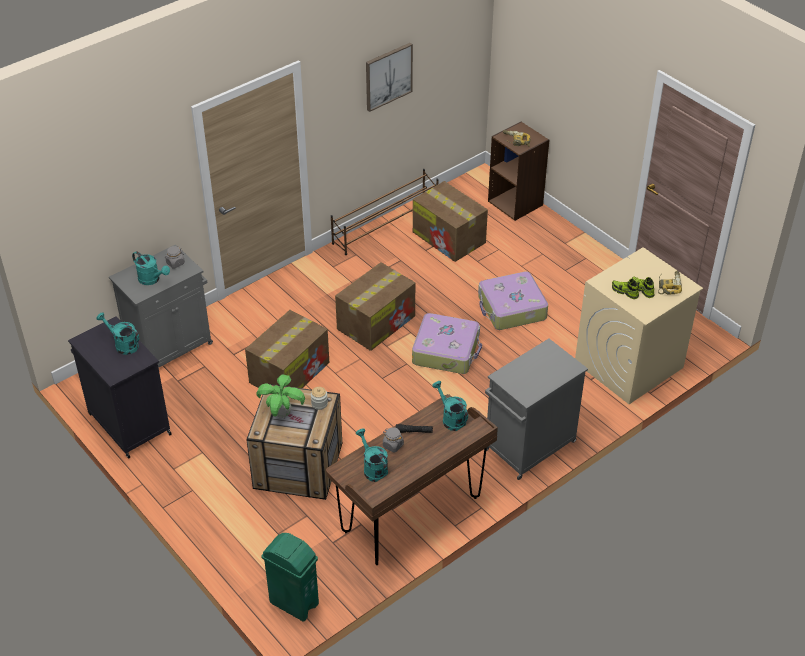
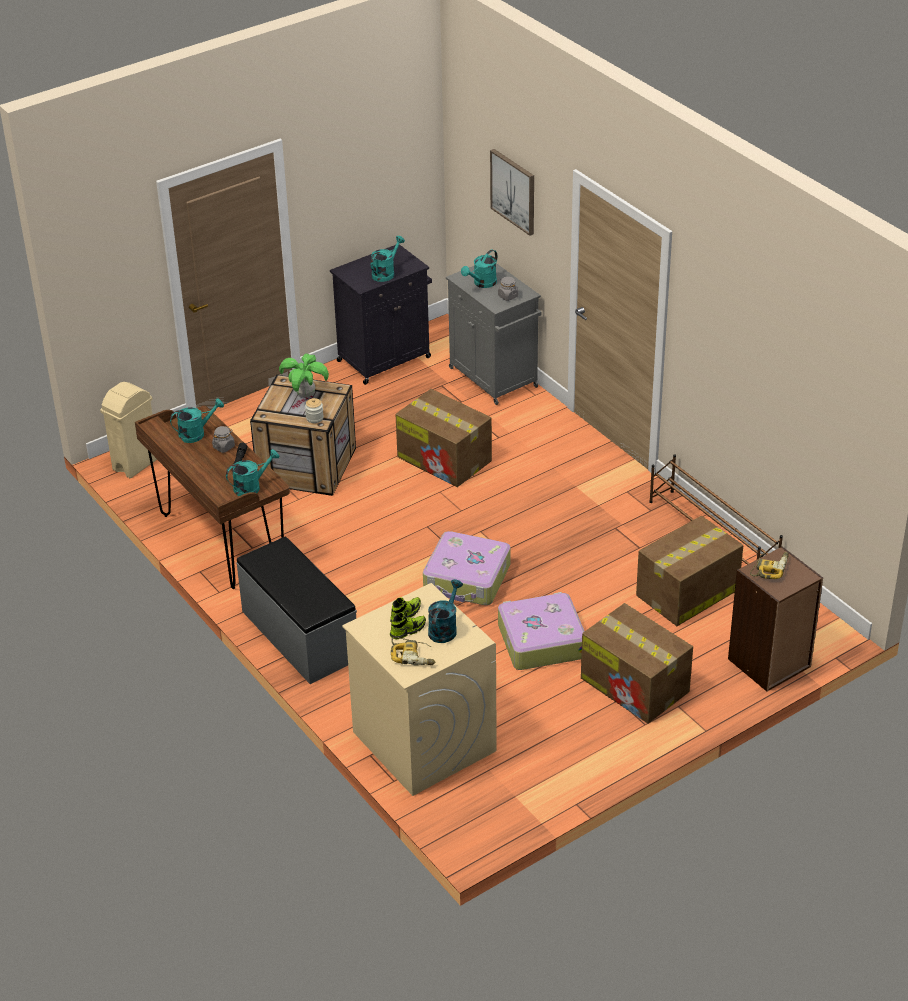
camera: 95 degrees right, 5 degrees down
(294, 603) = (136, 464): green trash can -> beige trash can
(376, 322) = (523, 524): cardboard box -> cardboard box (636, 686)
(388, 76) = (758, 361): picture -> picture (513, 191)
(528, 447) = (299, 636): grey cabinet -> grey bench
(635, 271) = (444, 628): none -> turquoise watering can

